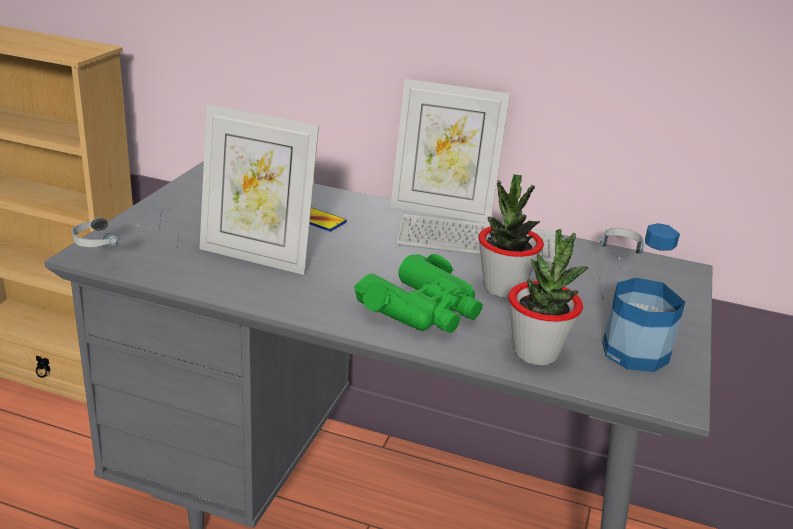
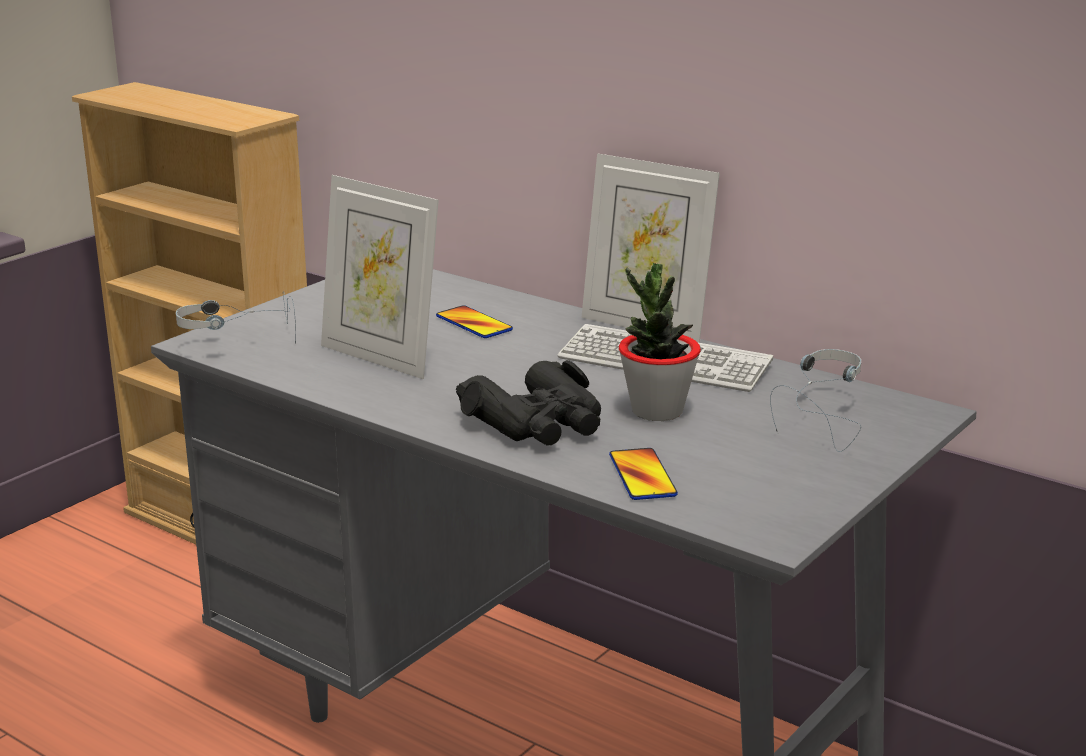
camera: 20 degrees right, 5 degrees down
(423, 309) = (538, 423): green binoculars -> black binoculars
(536, 353) = (642, 476): potted plant -> phone
(635, 352) = (770, 488): bottle -> none

